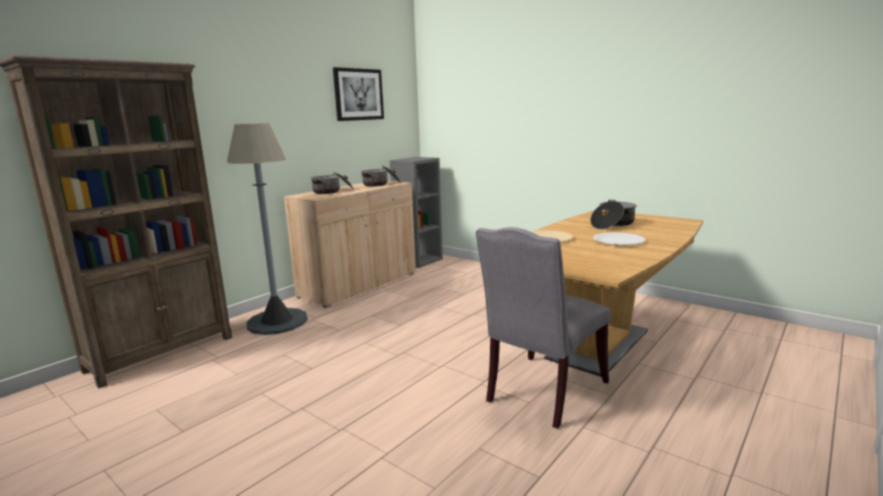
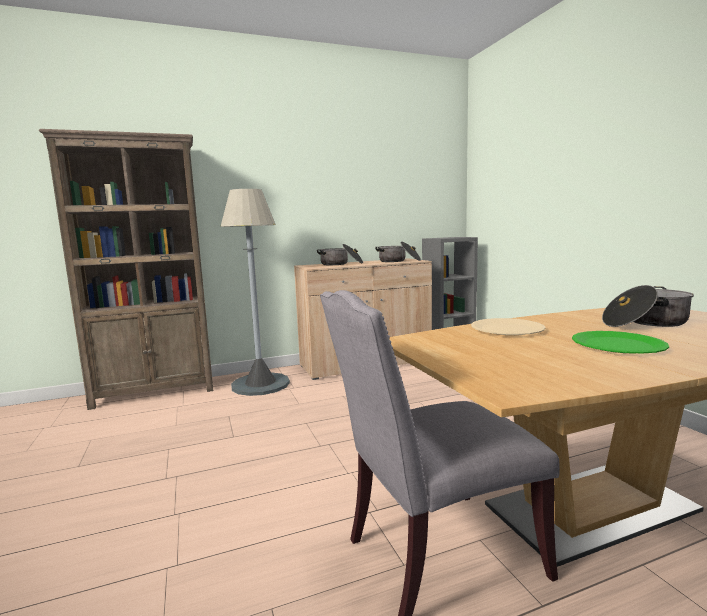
camera: 30 degrees right, 5 degrees down
(358, 94) = (389, 169): picture -> none
(618, 241) = (617, 345): white plate -> green plate

